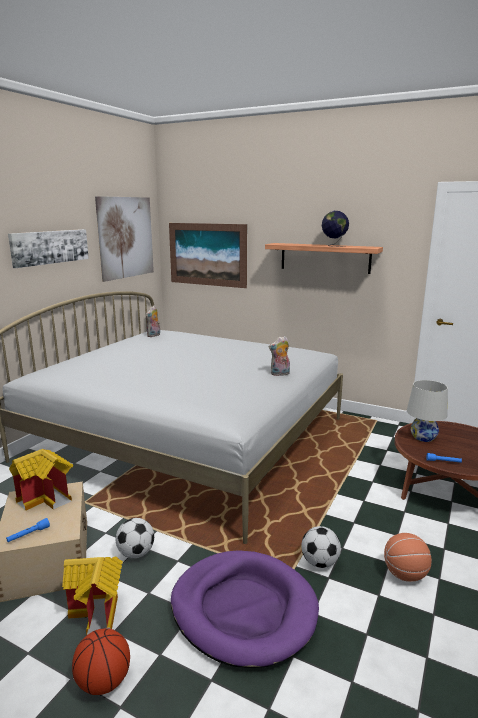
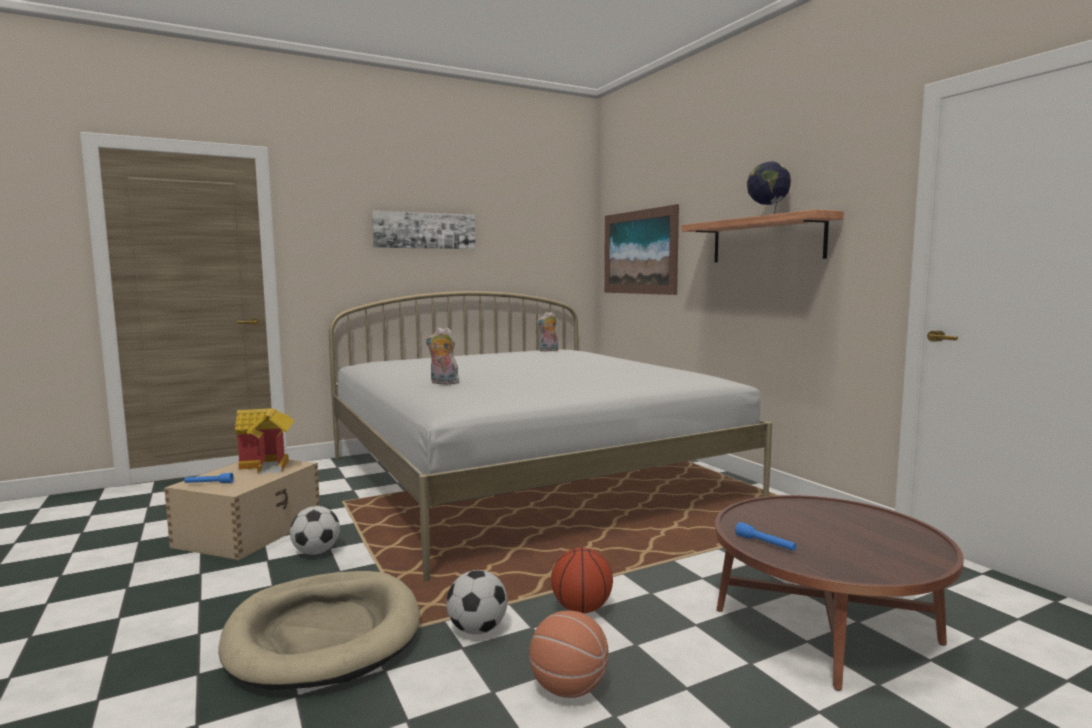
camera: 35 degrees right, 10 degrees down
(99, 612) = (214, 582): toy house -> none
(104, 681) = (132, 631): basketball -> basketball (582, 609)
(125, 237) = (539, 231): picture -> none
(243, 609) = (324, 634): purple dog bed -> beige dog bed
(280, 374) = (606, 386): plush toy -> plush toy (443, 383)
(423, 437) = (790, 513): white table lamp -> none

